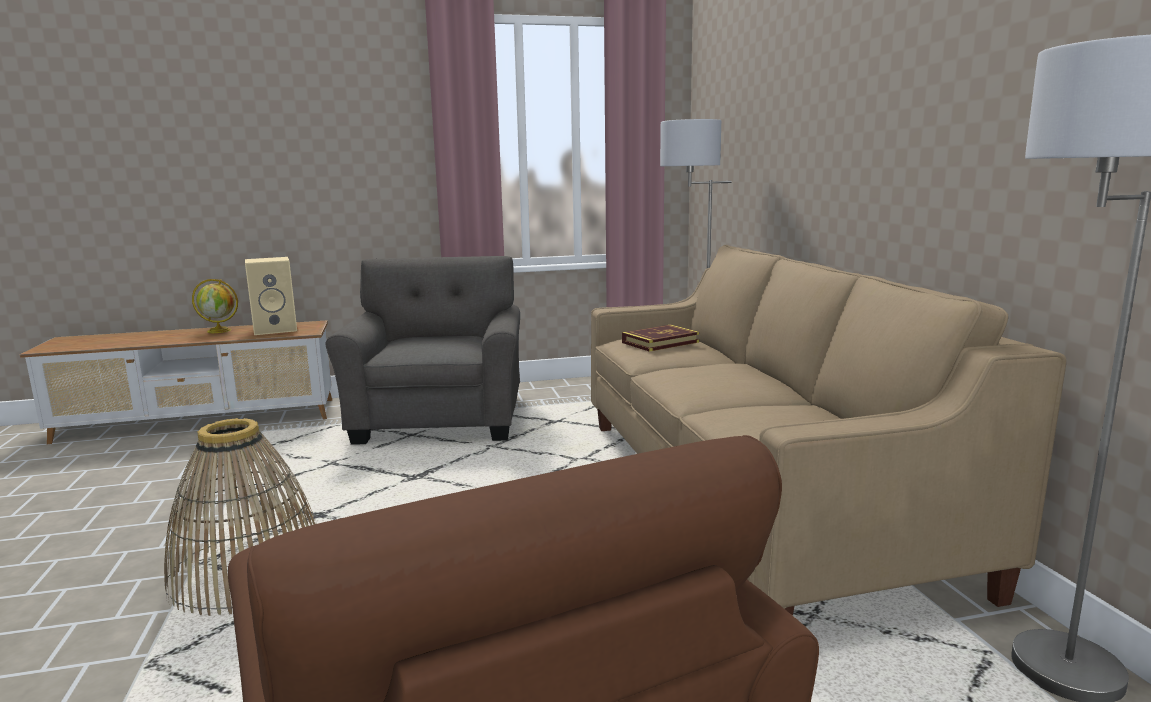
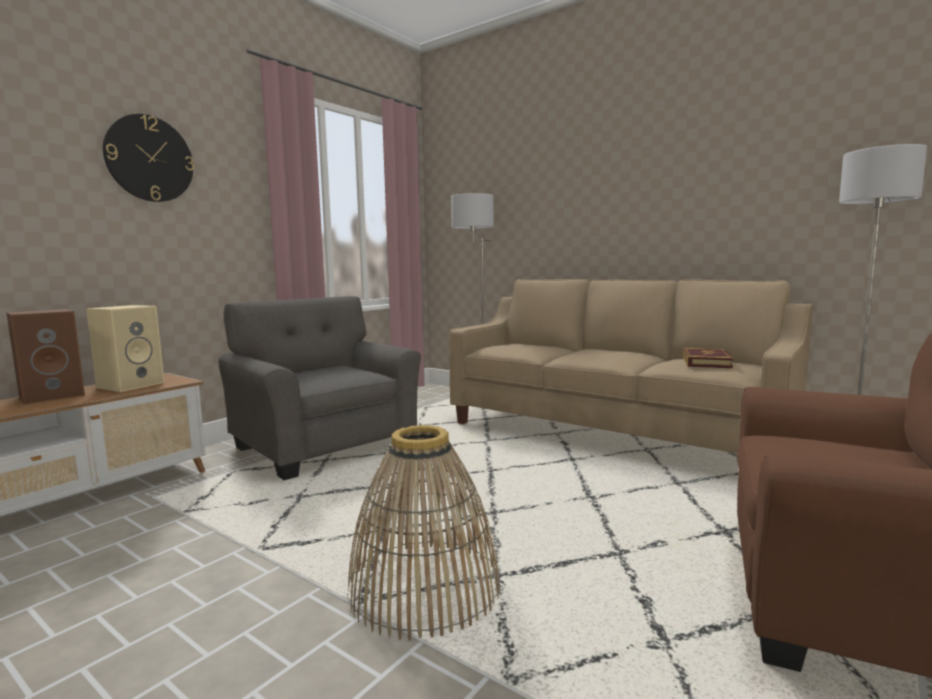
camera: 40 degrees left, 5 degrees down
(220, 331) = (53, 395): globe -> brown speaker
(314, 116) = (149, 159): none -> wall clock
(660, 342) = (518, 345): book -> book (706, 362)

